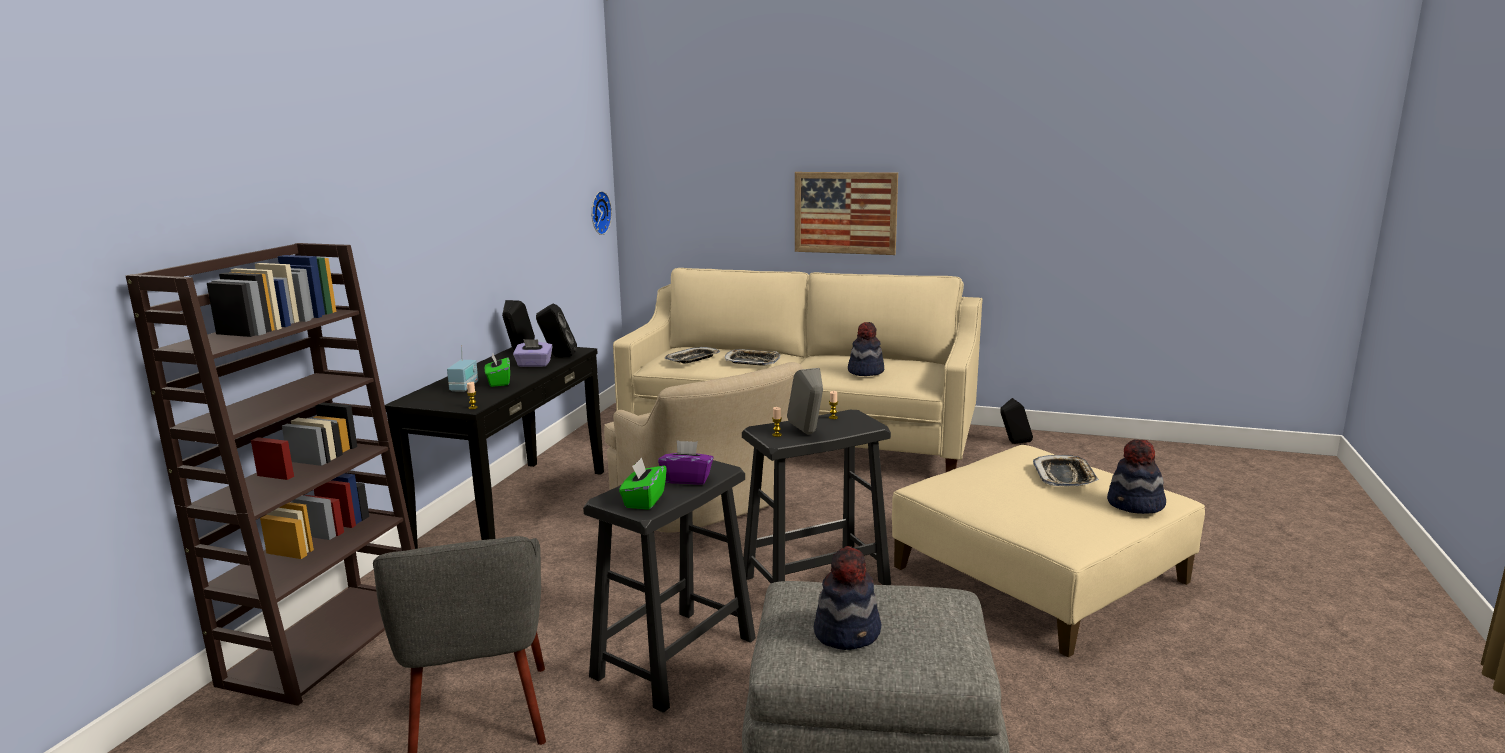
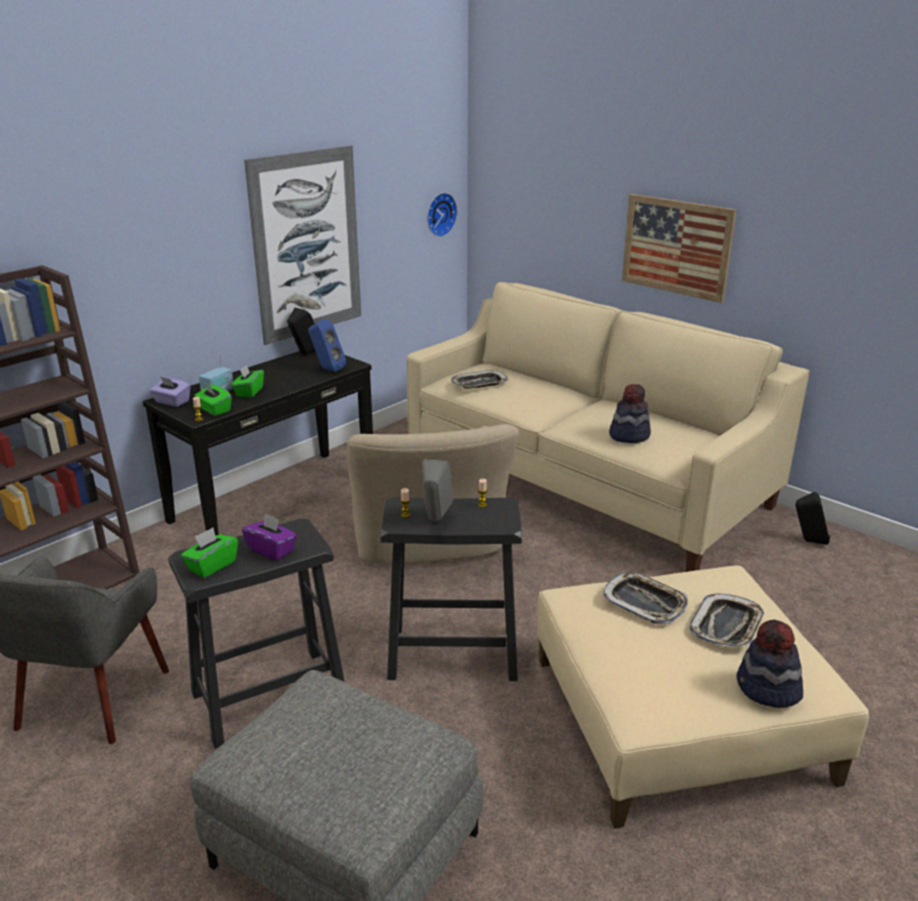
camera: 25 degrees right, 10 degrees up
(479, 399) = (214, 410): none -> green tissue box
(507, 236) = (307, 244): none -> picture
(533, 364) = (298, 375): purple tissue box -> purple tissue box (172, 402)
(558, 357) = (327, 369): black speaker -> blue speaker
(752, 361) = (531, 398): tray -> tray (644, 602)
(848, 632) = (303, 753): hat -> none

